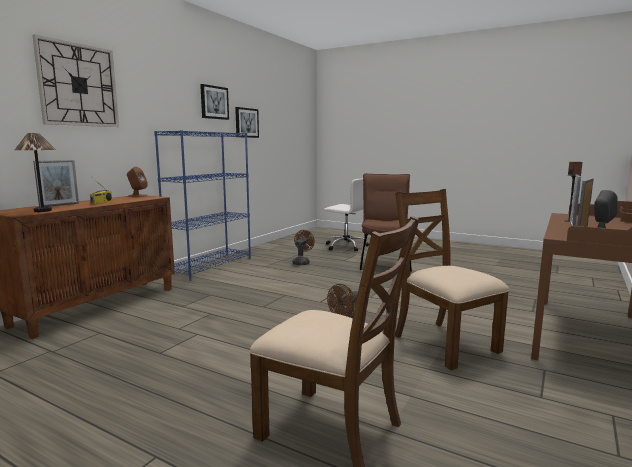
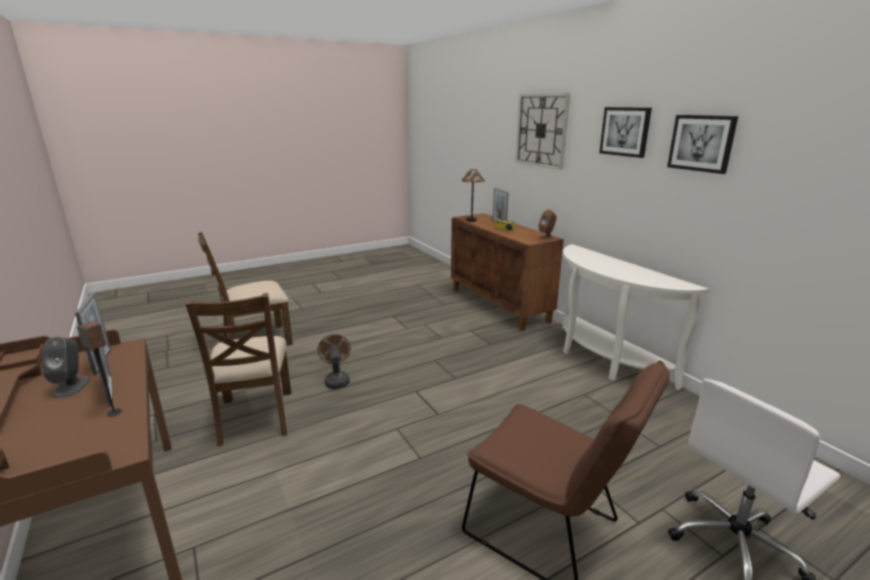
camera: 120 degrees right, 10 degrees up
(210, 266) = (602, 359): blue bookcase -> white console table
(246, 123) = (785, 184): picture -> picture (625, 131)
(302, 262) = (593, 430): brown fan -> none
(444, 343) = (255, 417): brown chair -> brown chair turned 75 degrees clockwise

